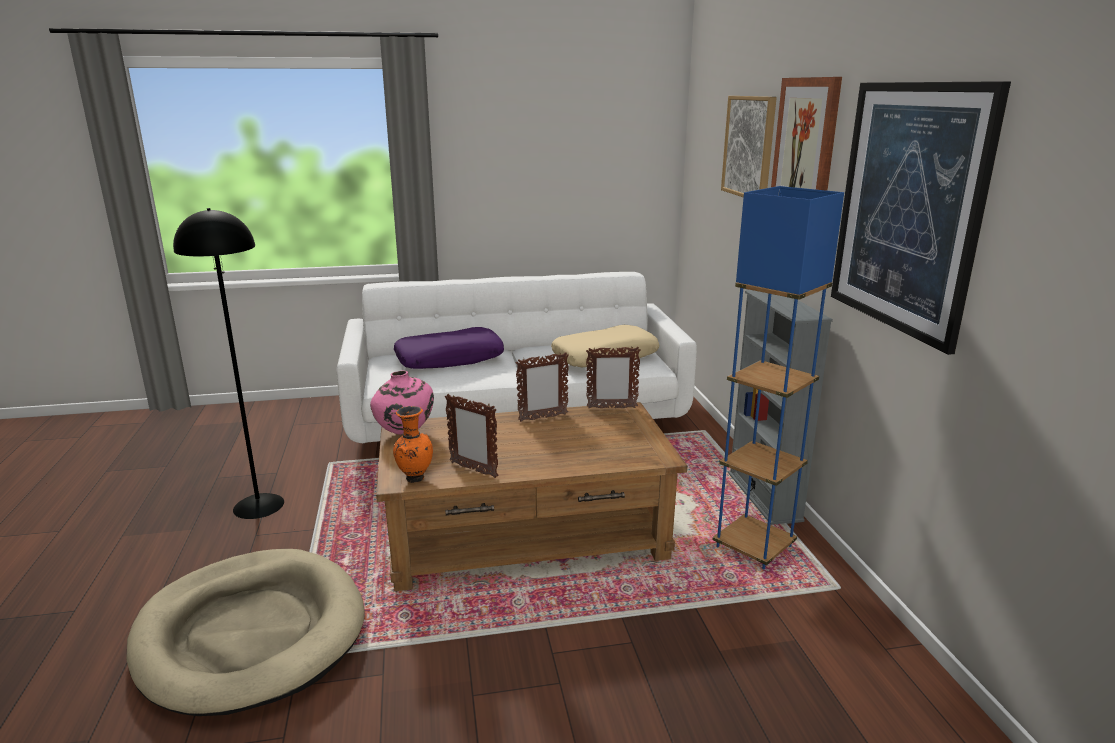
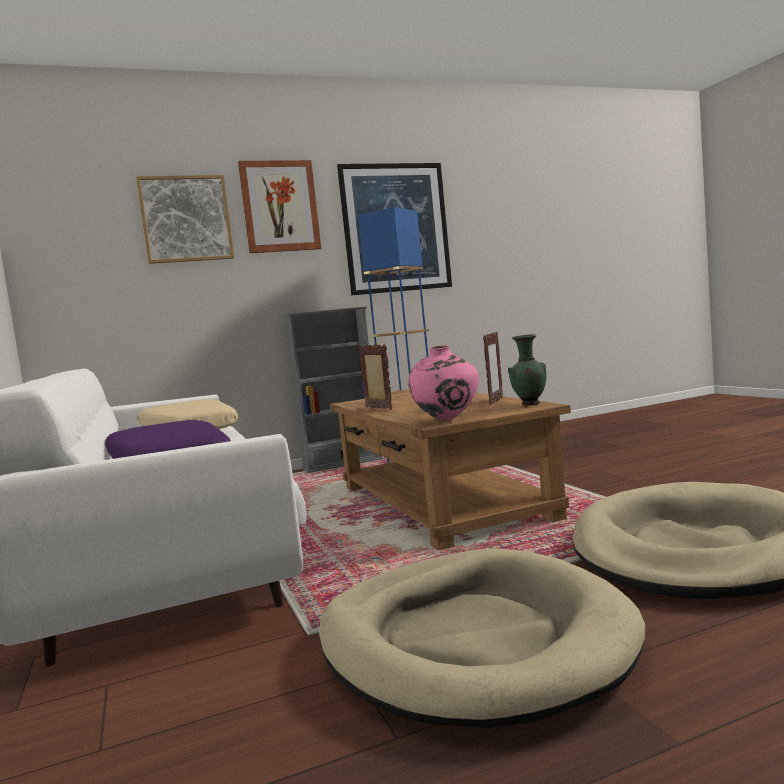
camera: 100 degrees left, 15 degrees down
(259, 505) = (473, 641): black floor lamp -> beige dog bed
(414, 478) = (529, 404): orange vase -> green vase
(611, 408) = (347, 404): picture frame -> none

